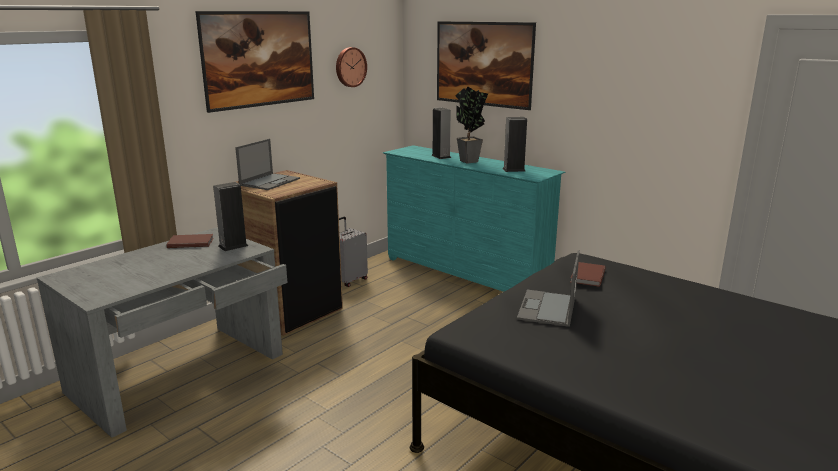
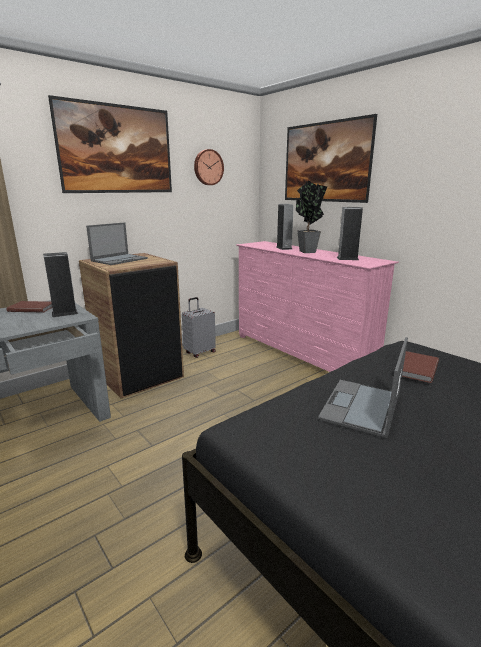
camera: 10 degrees right, 0 degrees up
(465, 274) = (301, 354): turquoise dresser -> pink dresser

